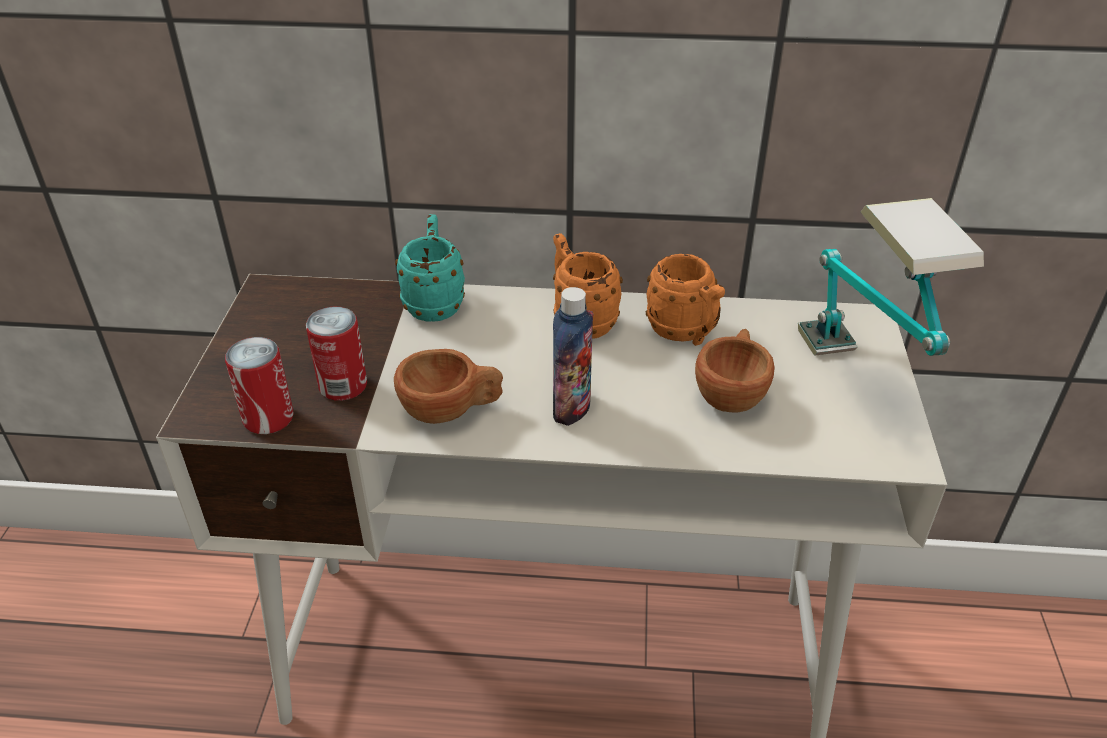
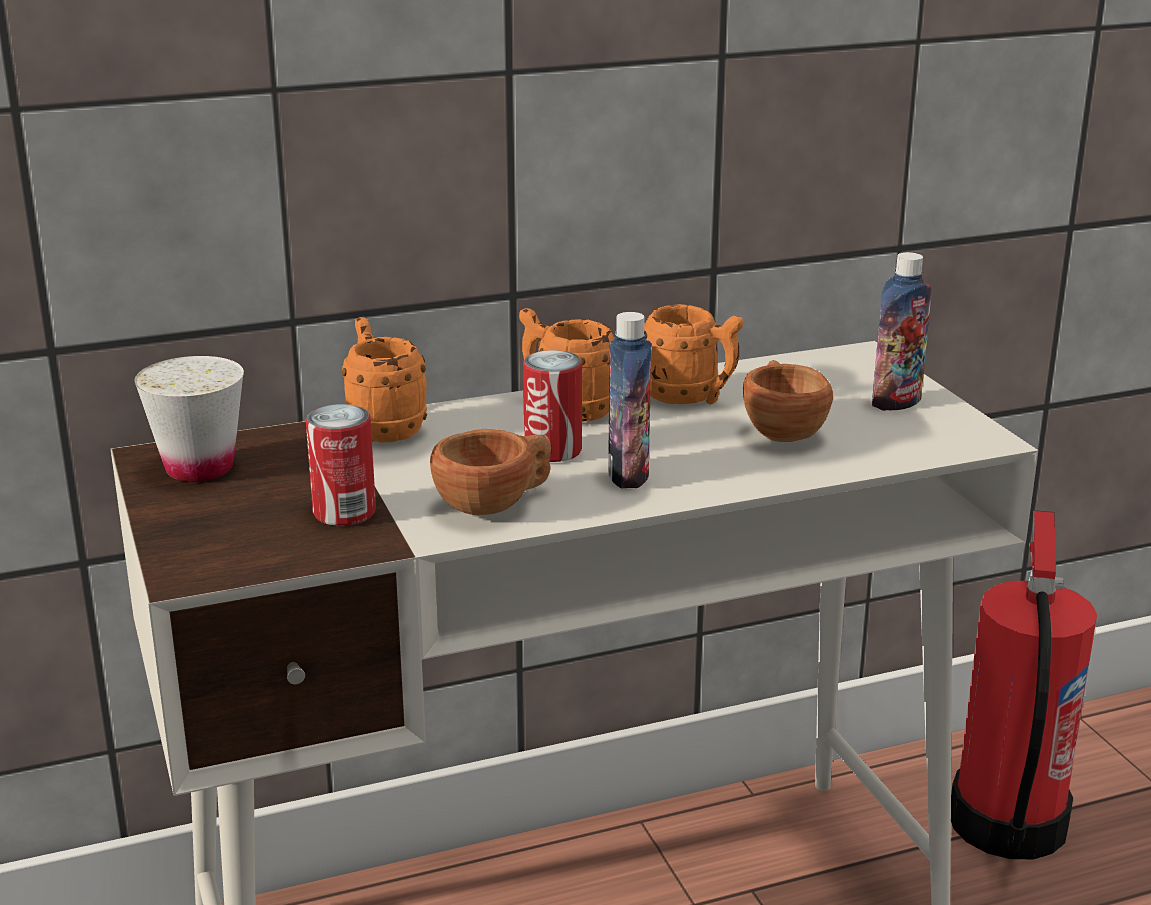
camera: 25 degrees left, 15 degrees down
(268, 418) = (280, 556): can -> can (553, 451)
(286, 310) = (199, 468): none -> white cup
(434, 302) = (382, 427): turquoise mug -> orange mug
(856, 386) = (896, 402): table lamp -> bottle
(919, 688) = (1006, 825): none -> fire extinguisher

